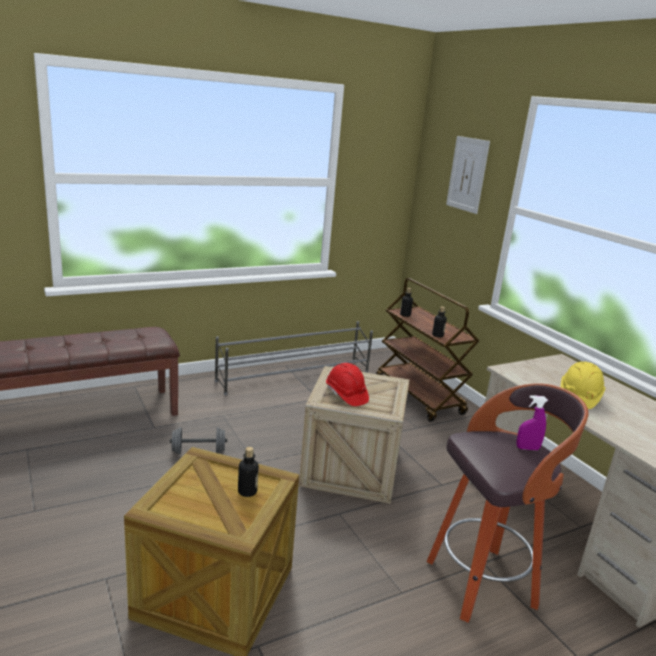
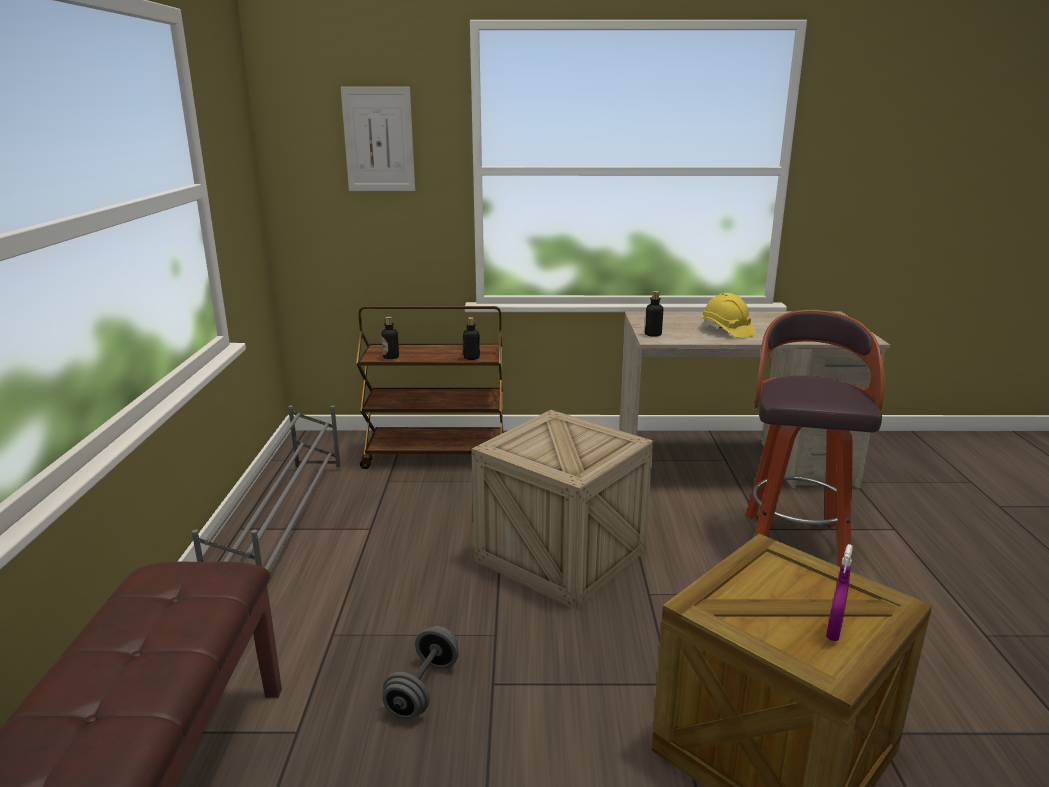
camera: 60 degrees left, 0 degrees up
(247, 491) = (790, 581): bottle -> bottle (653, 334)
(346, 395) = (569, 455): red hard hat -> none
(527, 448) = (811, 379): purple spray bottle -> purple spray bottle (834, 632)

